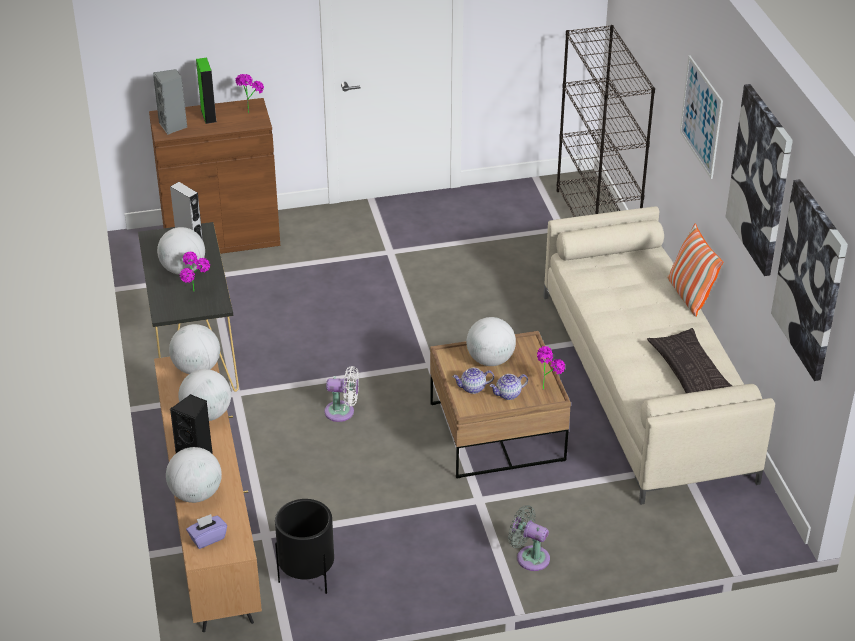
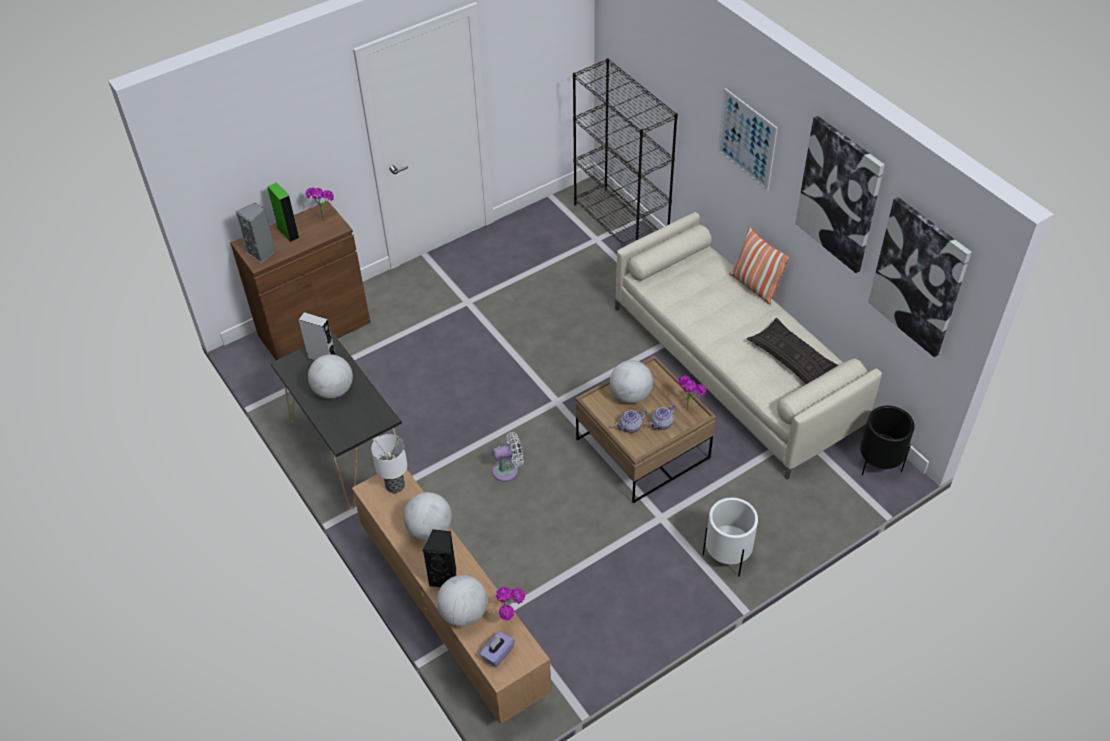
camera: 20 degrees left, 10 degrees up
(197, 294) = (360, 412): potted plant -> potted plant (511, 619)
(197, 368) = (396, 485): globe -> table lamp
(307, 577) = (561, 639): black planter -> black planter (879, 464)
(529, 557) = (727, 557): grey fan -> white planter

